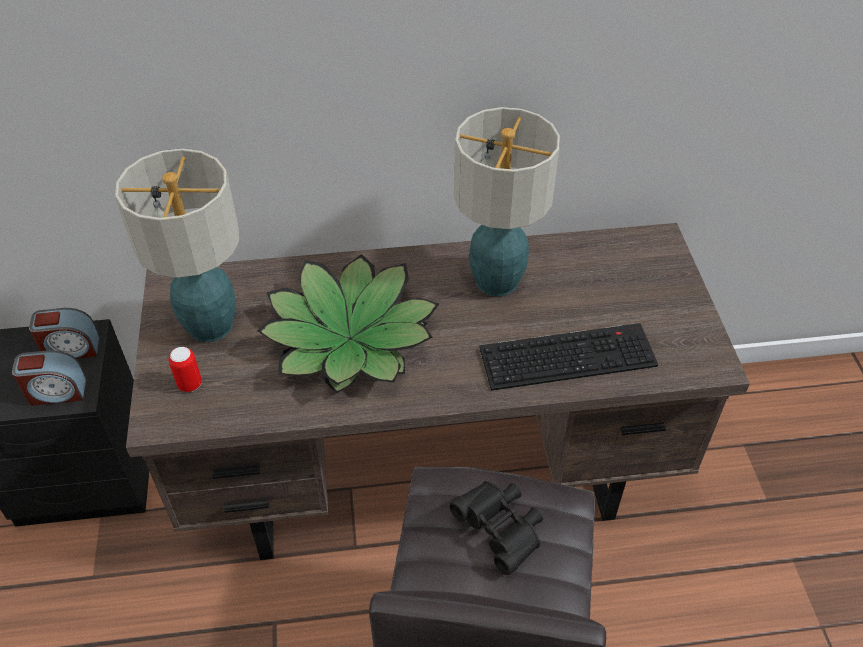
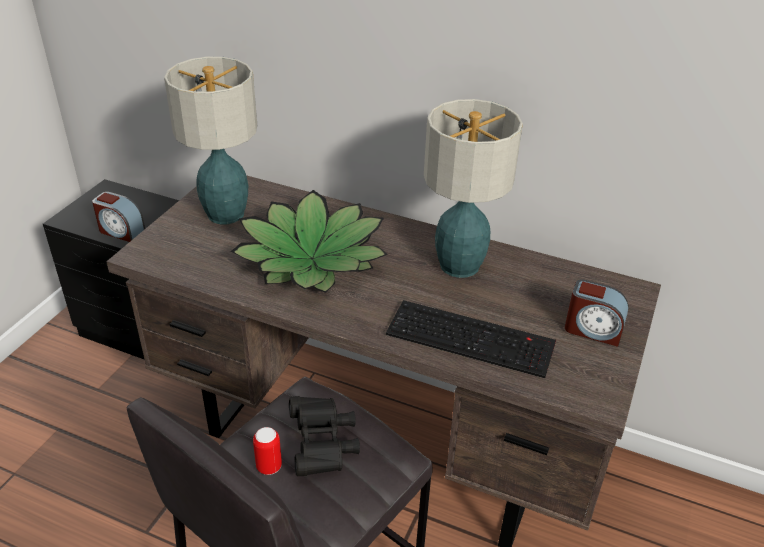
camera: 30 degrees right, 10 degrees down
(71, 349) = (152, 211): alarm clock -> alarm clock (593, 330)
(190, 384) = (179, 242): can -> can (269, 466)

